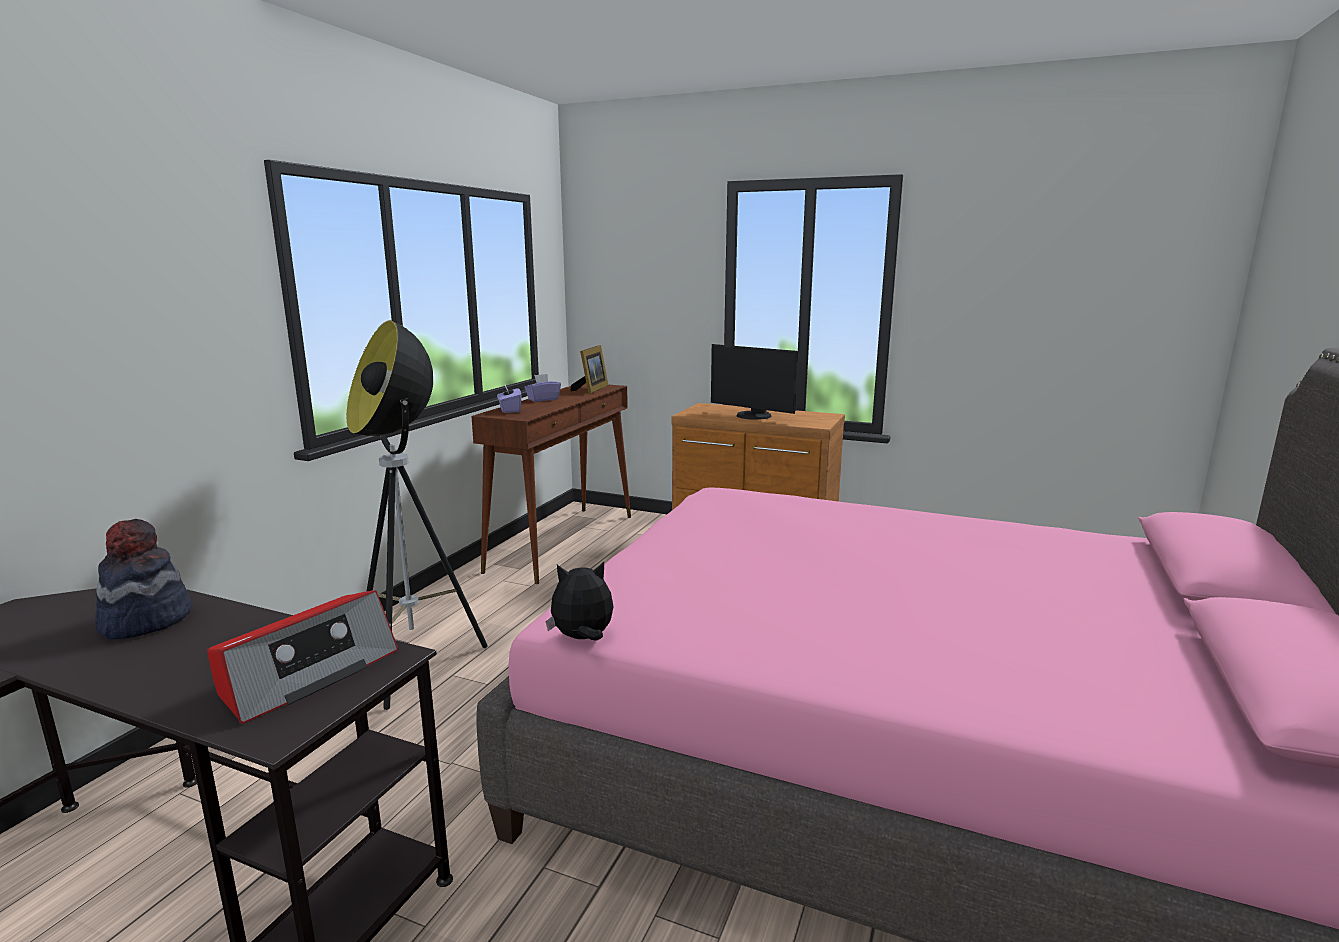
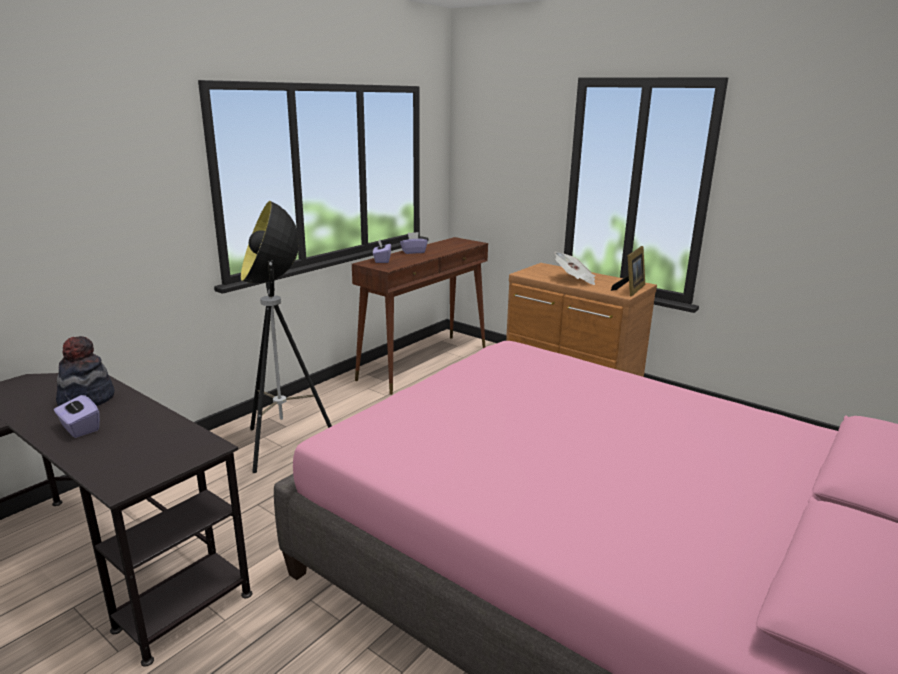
camera: 15 degrees right, 5 degrees up
(155, 661) = (79, 428): none -> purple tissue box
(307, 673) = (156, 450): radio -> none
(583, 638) = (336, 453): plush toy -> none
(591, 389) = (457, 245): picture frame -> picture frame (630, 290)
(752, 416) = (575, 280): monitor -> newspaper

